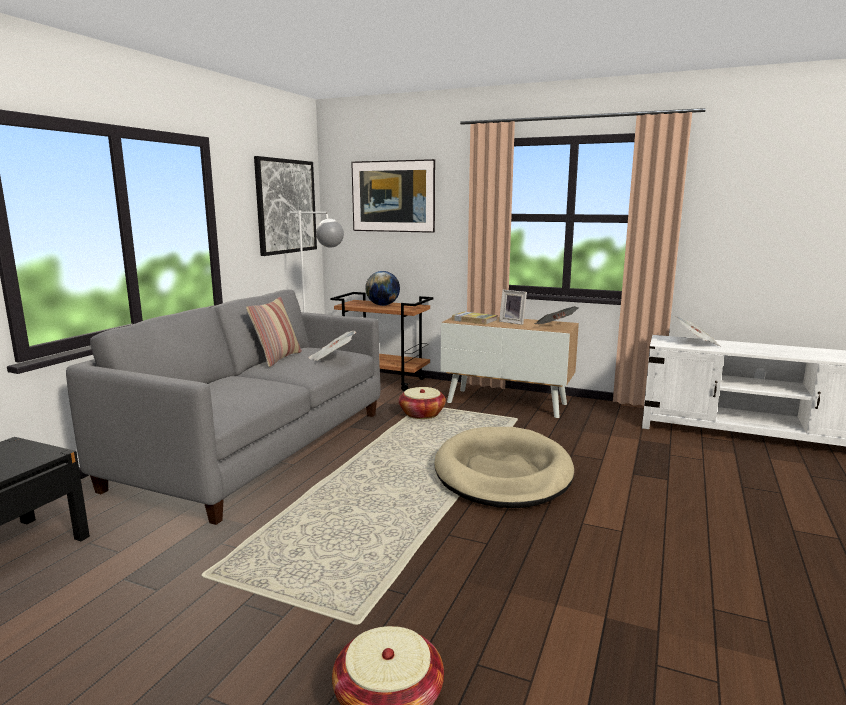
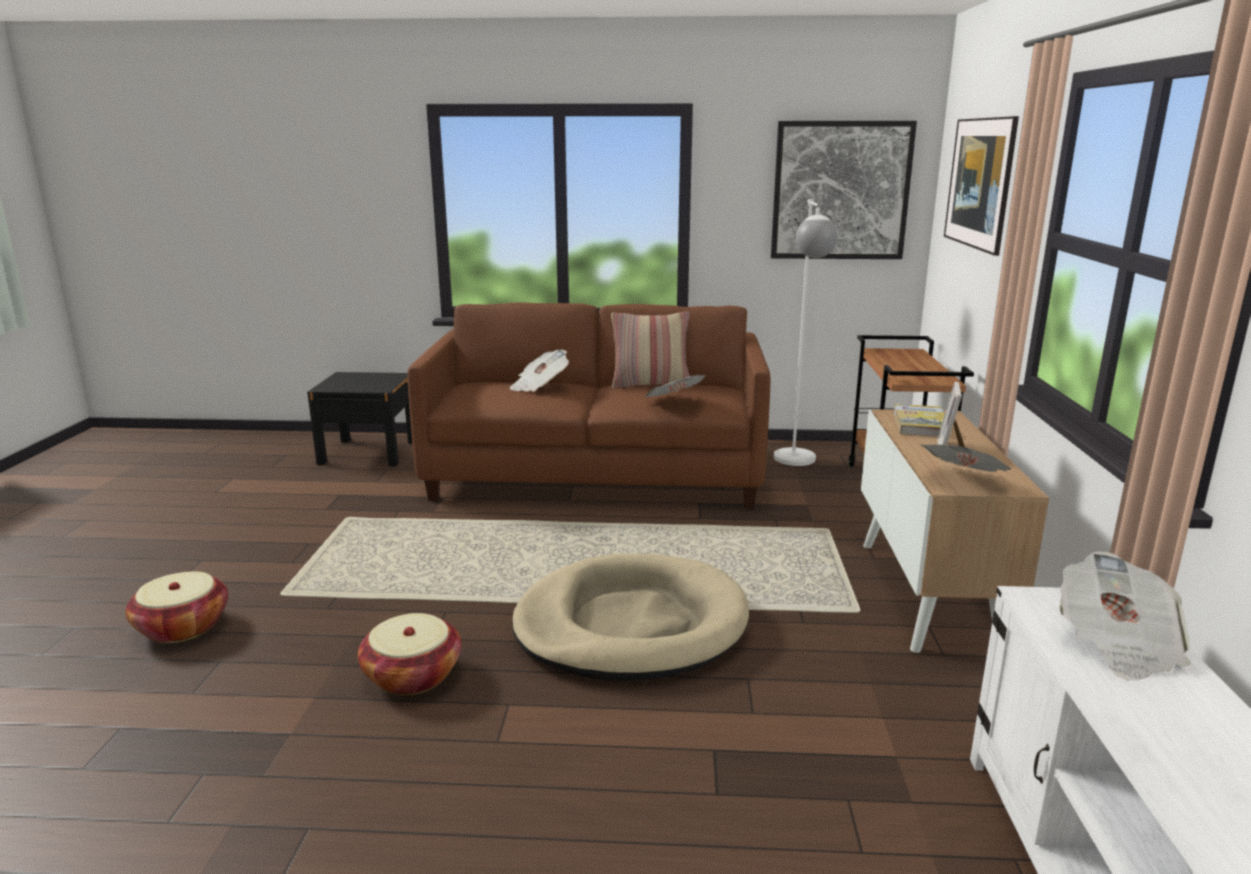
camera: 70 degrees right, 5 degrees up
(229, 383) = (539, 386): none -> newspaper
(256, 447) = (596, 474): grey sofa -> brown sofa
(383, 305) = (908, 365): globe -> none
(422, 414) = (791, 536): basket -> basket (412, 675)

